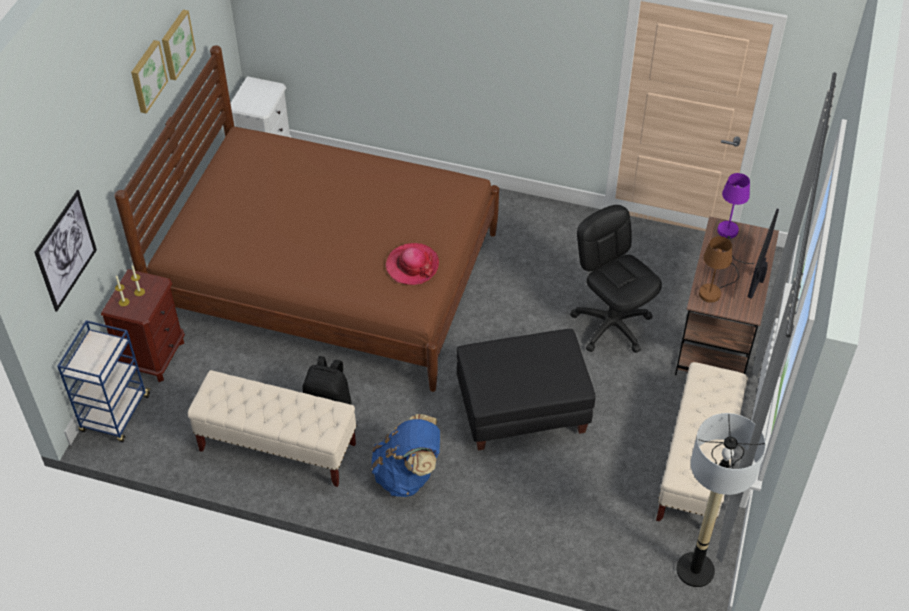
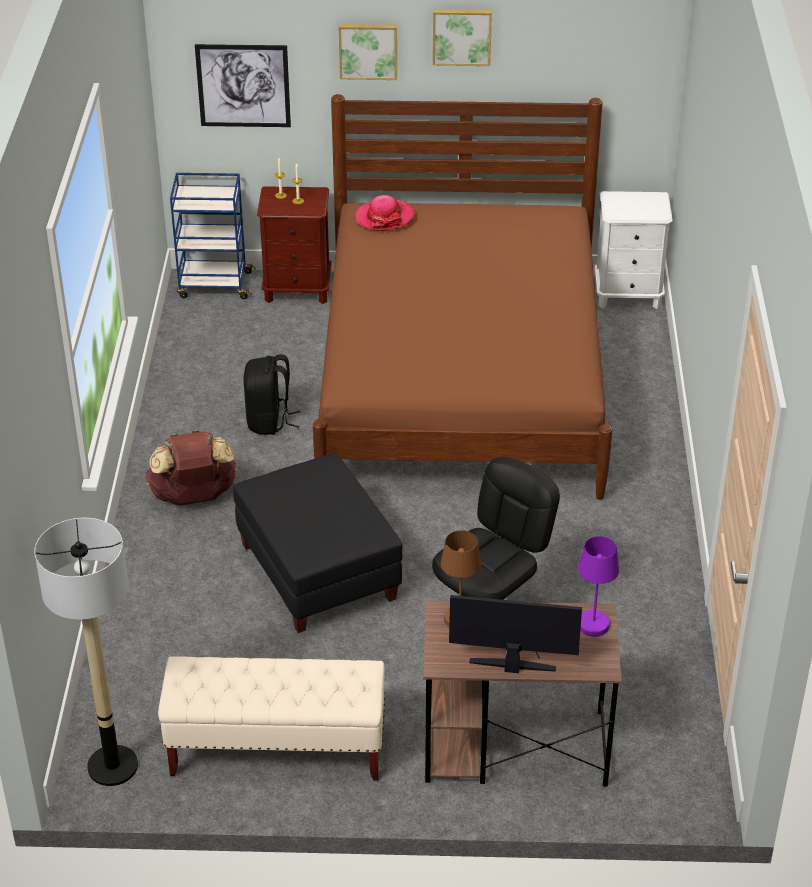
camera: 75 degrees right, 10 degrees down
(176, 44) = (535, 48): picture -> picture (368, 50)
(277, 447) = (204, 396): beige bench -> none
(408, 475) = (193, 497): blue backpack -> brown backpack
(412, 266) = (411, 367): hat -> hat (385, 217)

